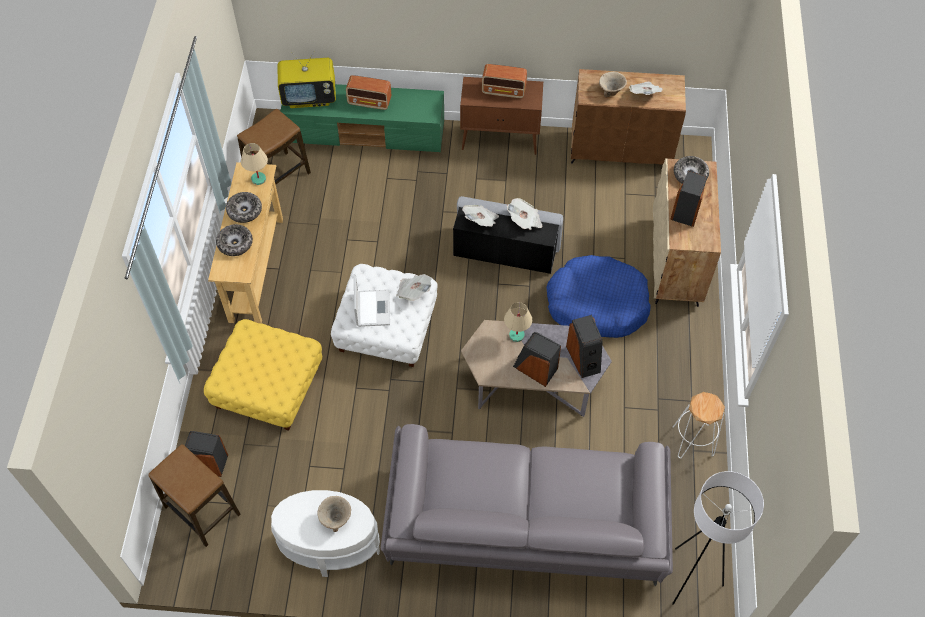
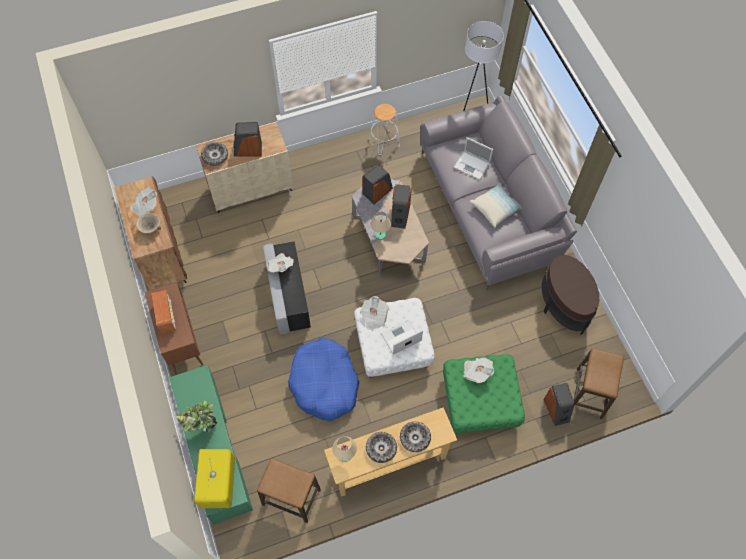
camera: 115 degrees left, 5 degrees up
(268, 385) = (479, 400): yellow ottoman -> green ottoman
(310, 97) = (219, 484): television -> television turned 150 degrees counterclockwise
(329, 546) = (563, 305): white side table -> brown side table
(335, 518) = (569, 277): beige bowl -> none
(370, 102) = (205, 430): radio -> potted plant
(481, 221) = (294, 294): newspaper -> newspaper (476, 372)
(488, 485) = (495, 208): none -> pillow
(572, 489) = (472, 165): none -> laptop
(596, 304) = (309, 223): blue dog bed -> blue dog bed (324, 383)

